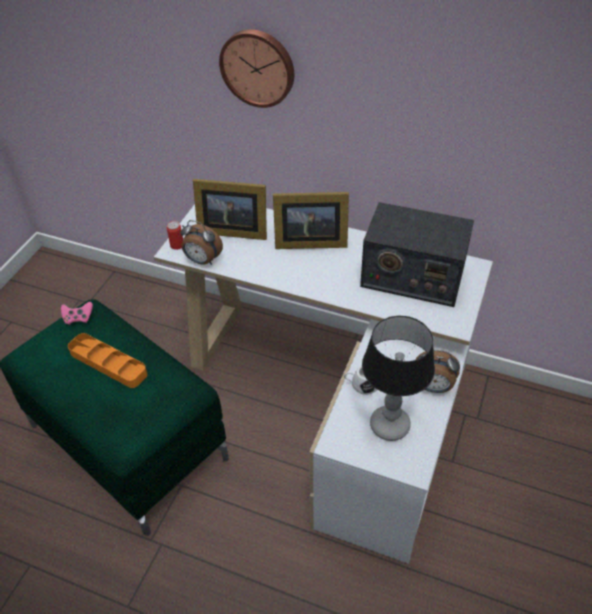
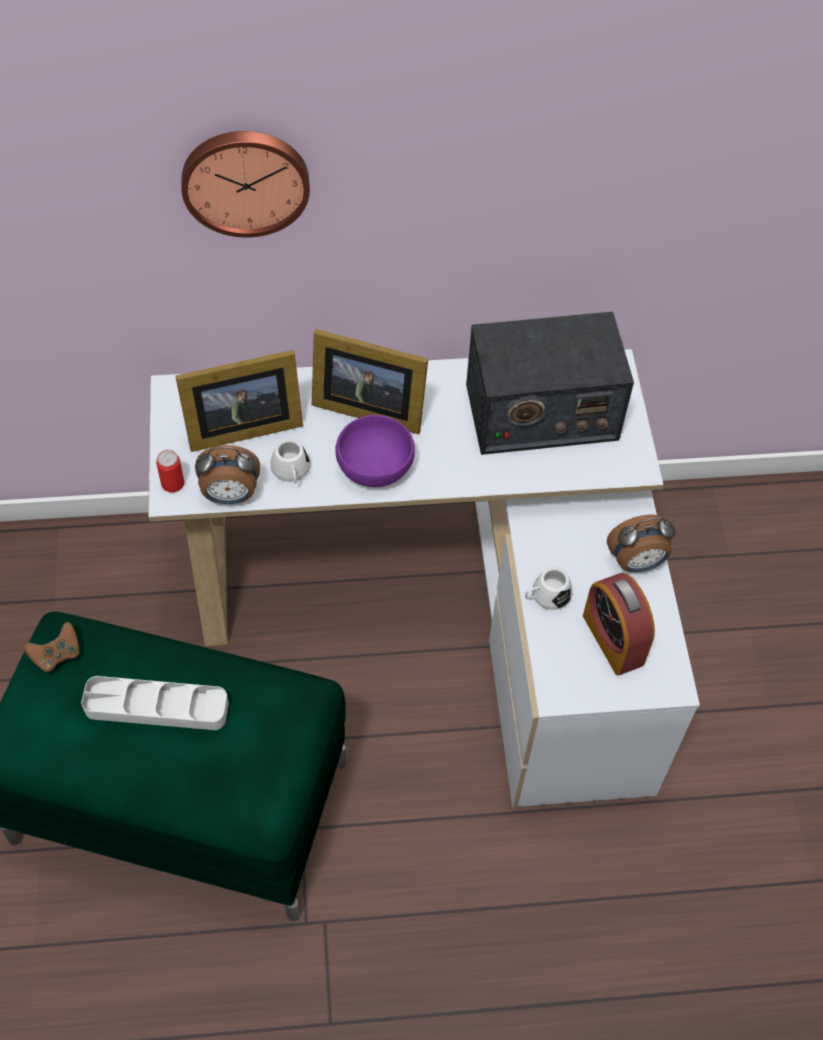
camera: 30 degrees left, 10 degrees up
(78, 318) = (56, 655): pink game controller -> brown game controller
(108, 363) = (156, 707): orange tray -> grey tray
(244, 260) = (291, 472): none -> white mug
(293, 272) = (376, 466): none -> purple bowl
(308, 241) = (366, 406): picture frame -> picture frame turned 45 degrees clockwise
(390, 426) = (613, 639): table lamp -> alarm clock

